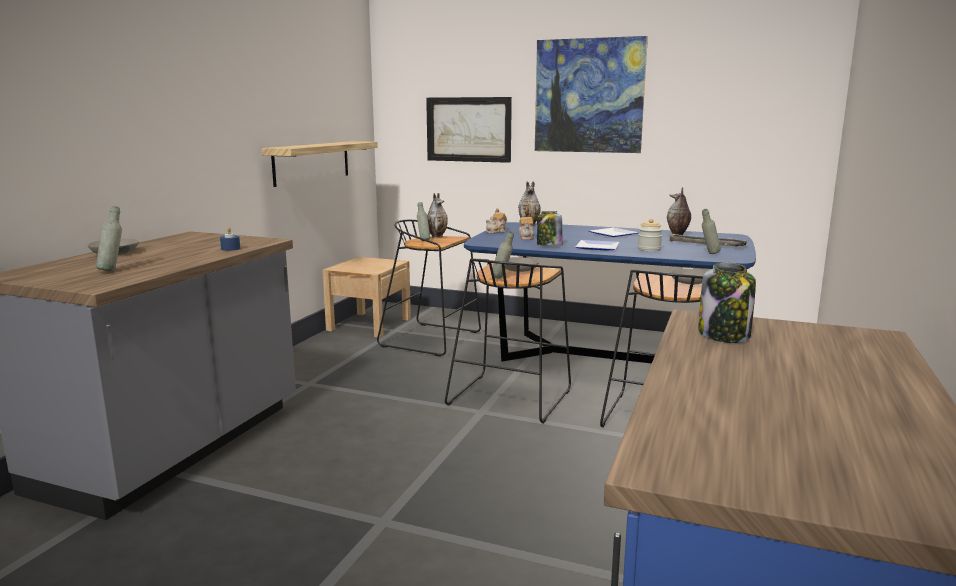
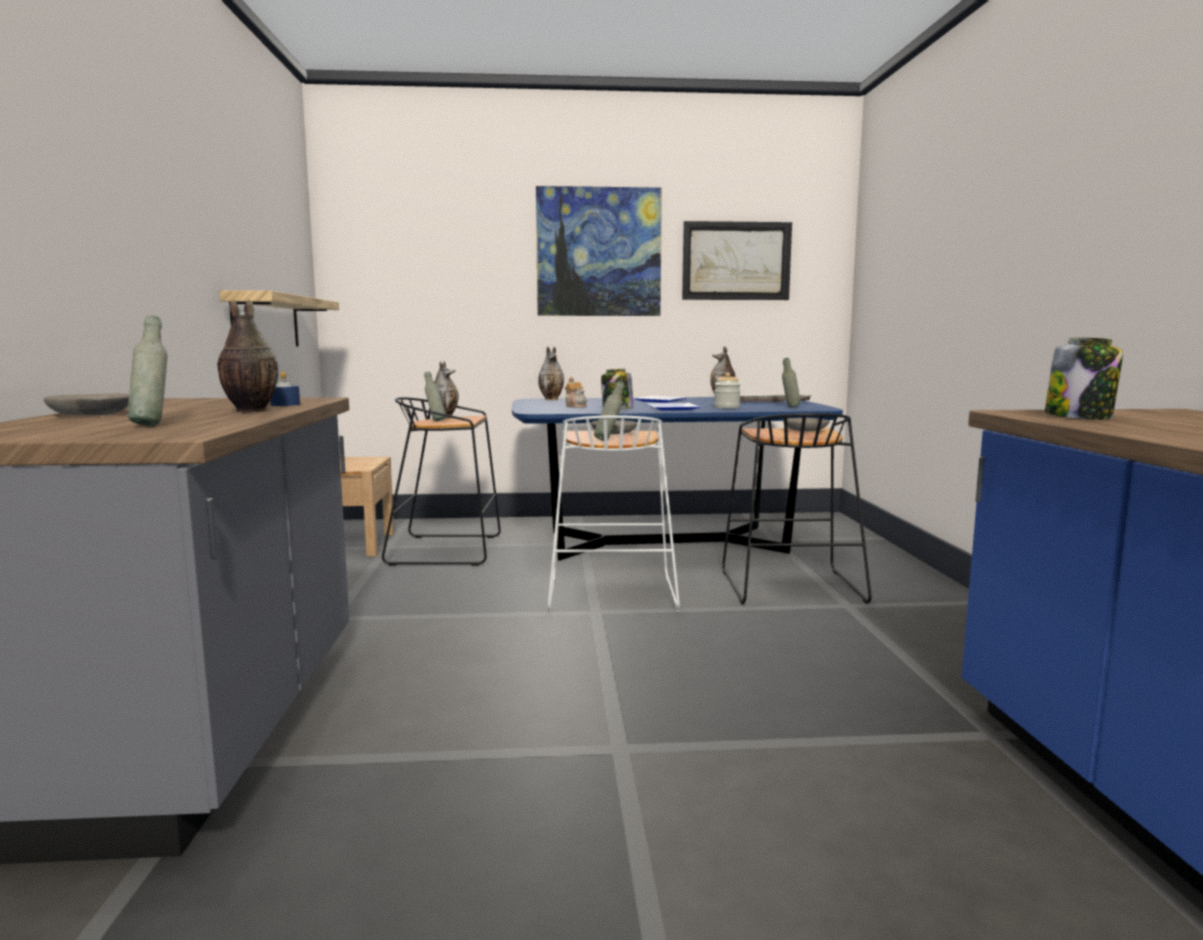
camera: 25 degrees left, 5 degrees down
(192, 257) = (249, 411): none -> vase
(468, 129) = (452, 290): picture -> picture (736, 261)
(496, 232) = (529, 404): teapot -> none
(509, 396) = (610, 592): black stool -> white stool

